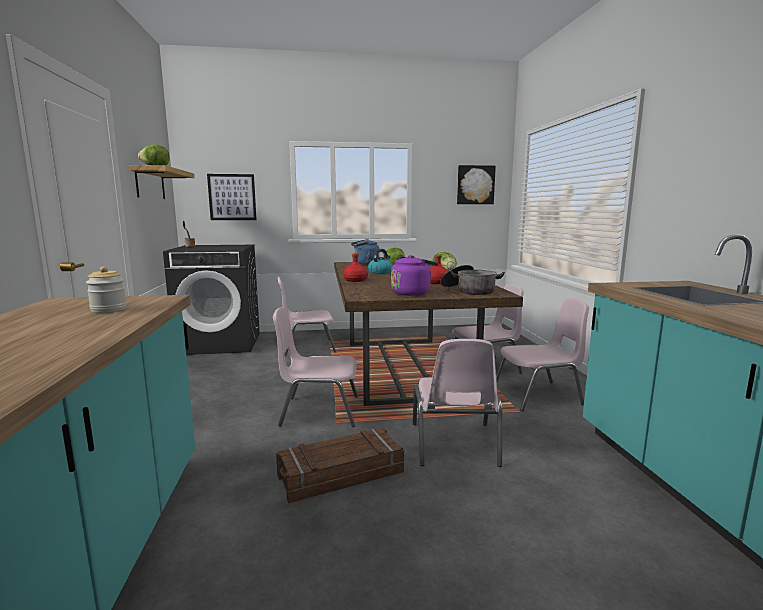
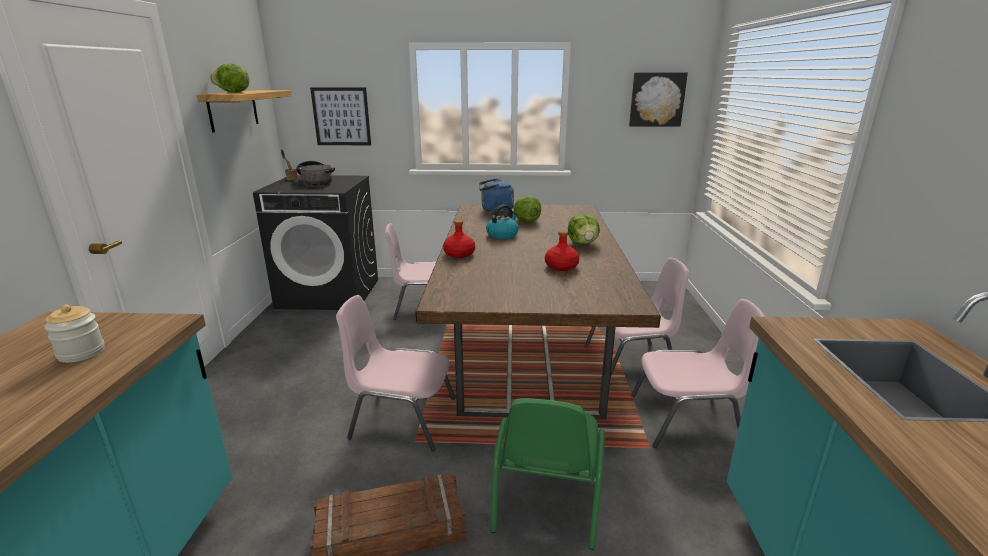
camera: 10 degrees right, 10 degrees up
(412, 293) = (513, 293): purple kettle -> none
(454, 445) = (546, 499): pink chair -> green chair
(469, 291) = (592, 293): cooking pot -> cooking pot (316, 182)

